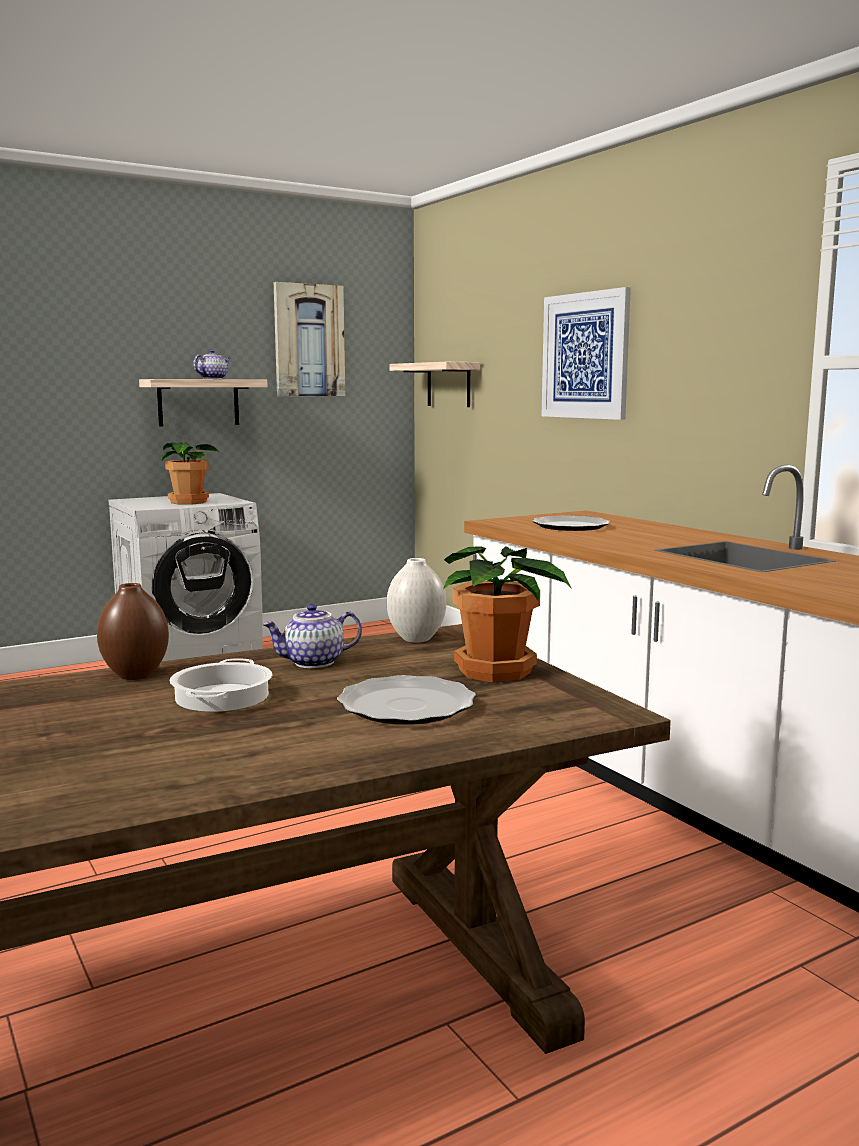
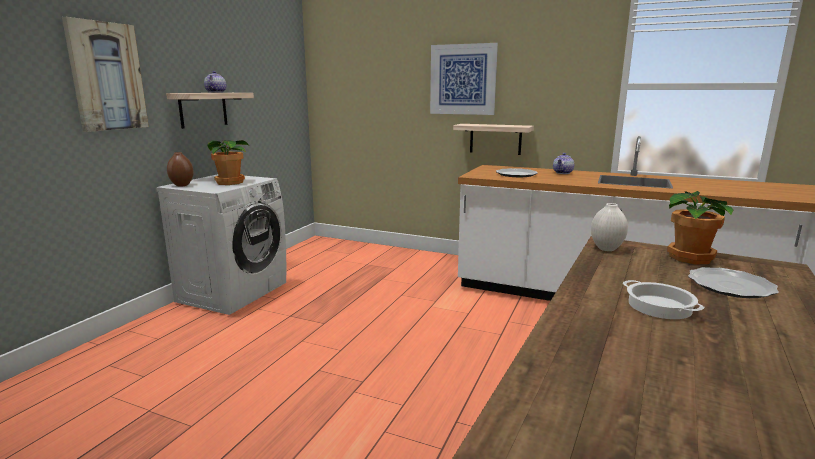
camera: 35 degrees left, 5 degrees up
(135, 675) = (578, 307): brown vase -> brown vase (182, 185)
(309, 340) = (258, 65): picture -> picture (107, 76)
(313, 663) = (619, 274): teapot -> teapot (563, 173)
(448, 385) = (343, 95): shelf -> shelf (495, 139)

